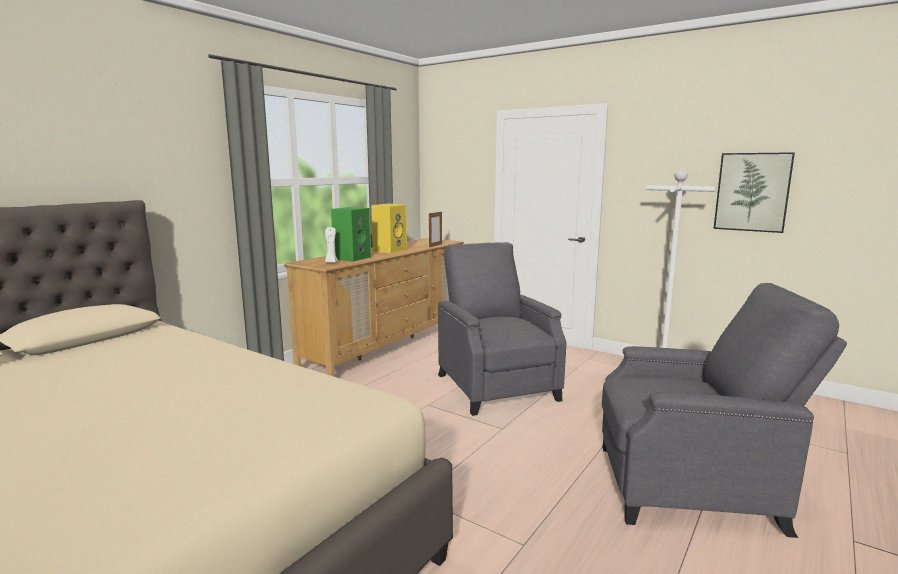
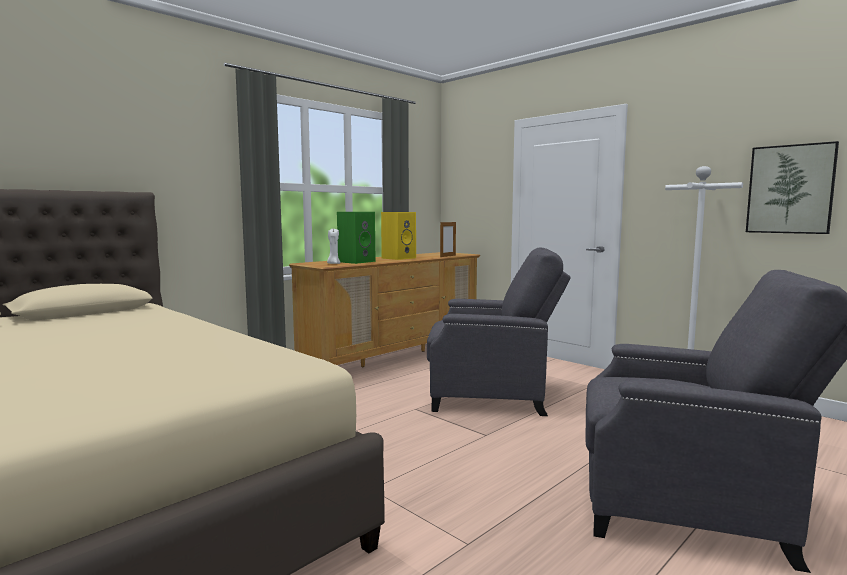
camera: 10 degrees right, 5 degrees down
(495, 385) = (493, 396): grey armchair -> grey armchair turned 105 degrees clockwise

